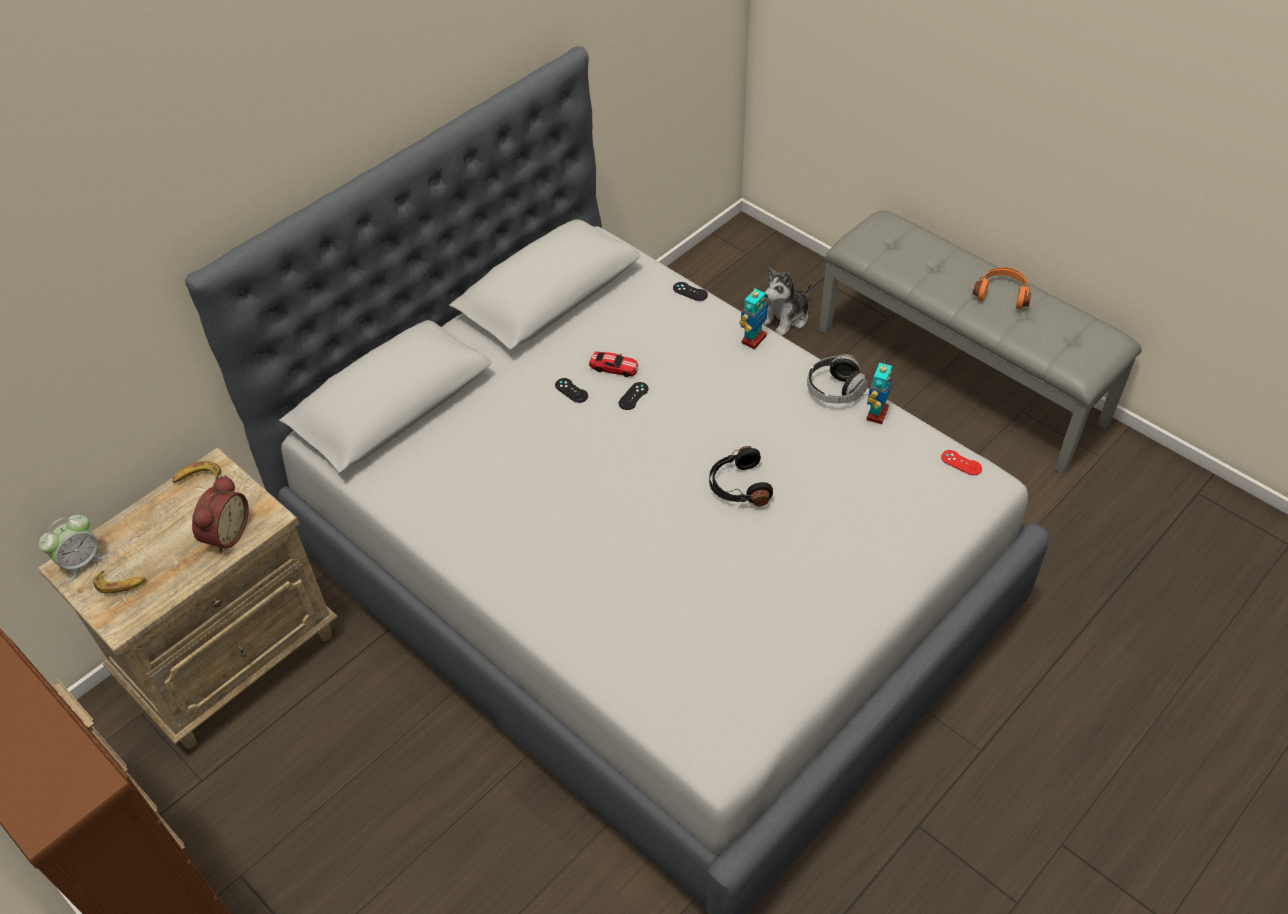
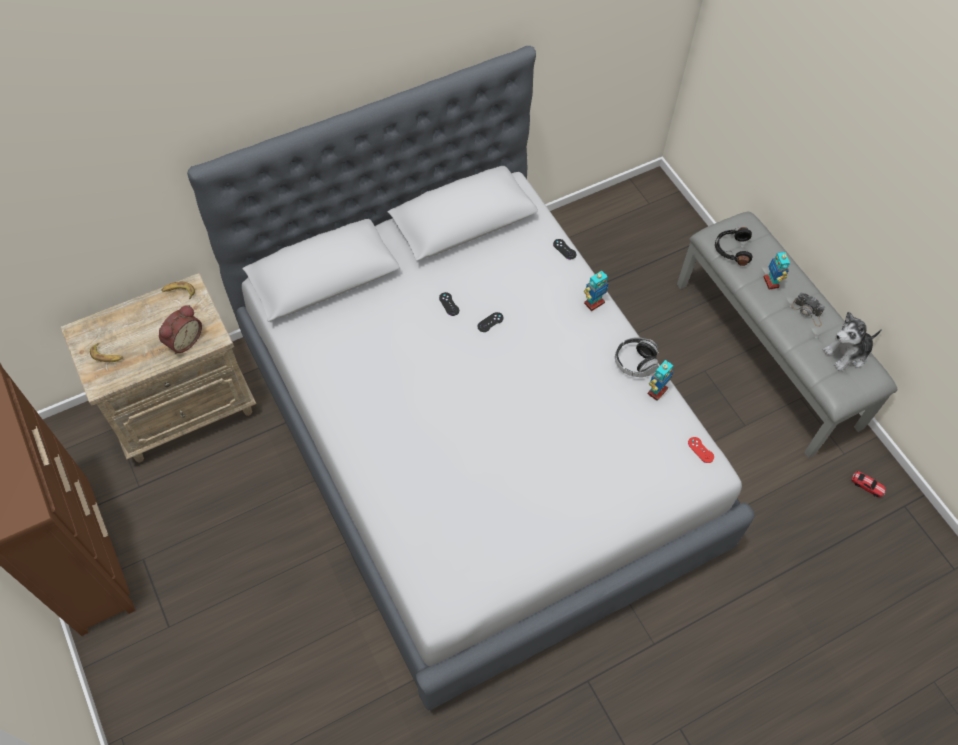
camera: 15 degrees right, 10 degrees up
(82, 562) = (88, 331): alarm clock -> none
(614, 367) = (485, 294): toy car -> toy car (867, 485)
(738, 486) = (534, 416): black headphones -> black headphones (731, 250)
(786, 318) = (656, 267): plush toy -> plush toy (847, 353)
(944, 273) = (771, 282): none -> toy robot
(1002, 293) = (808, 312): orange headphones -> camera

